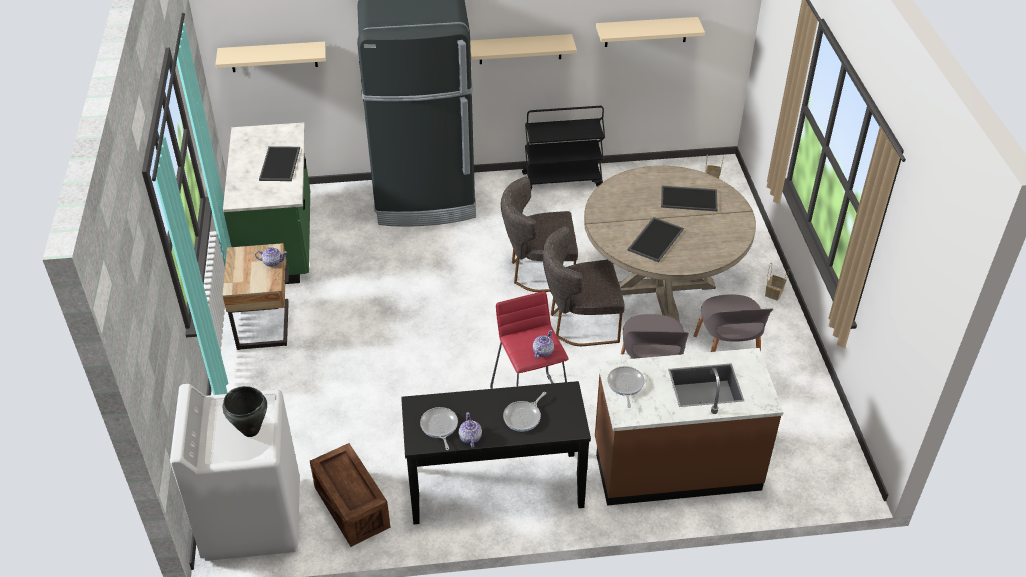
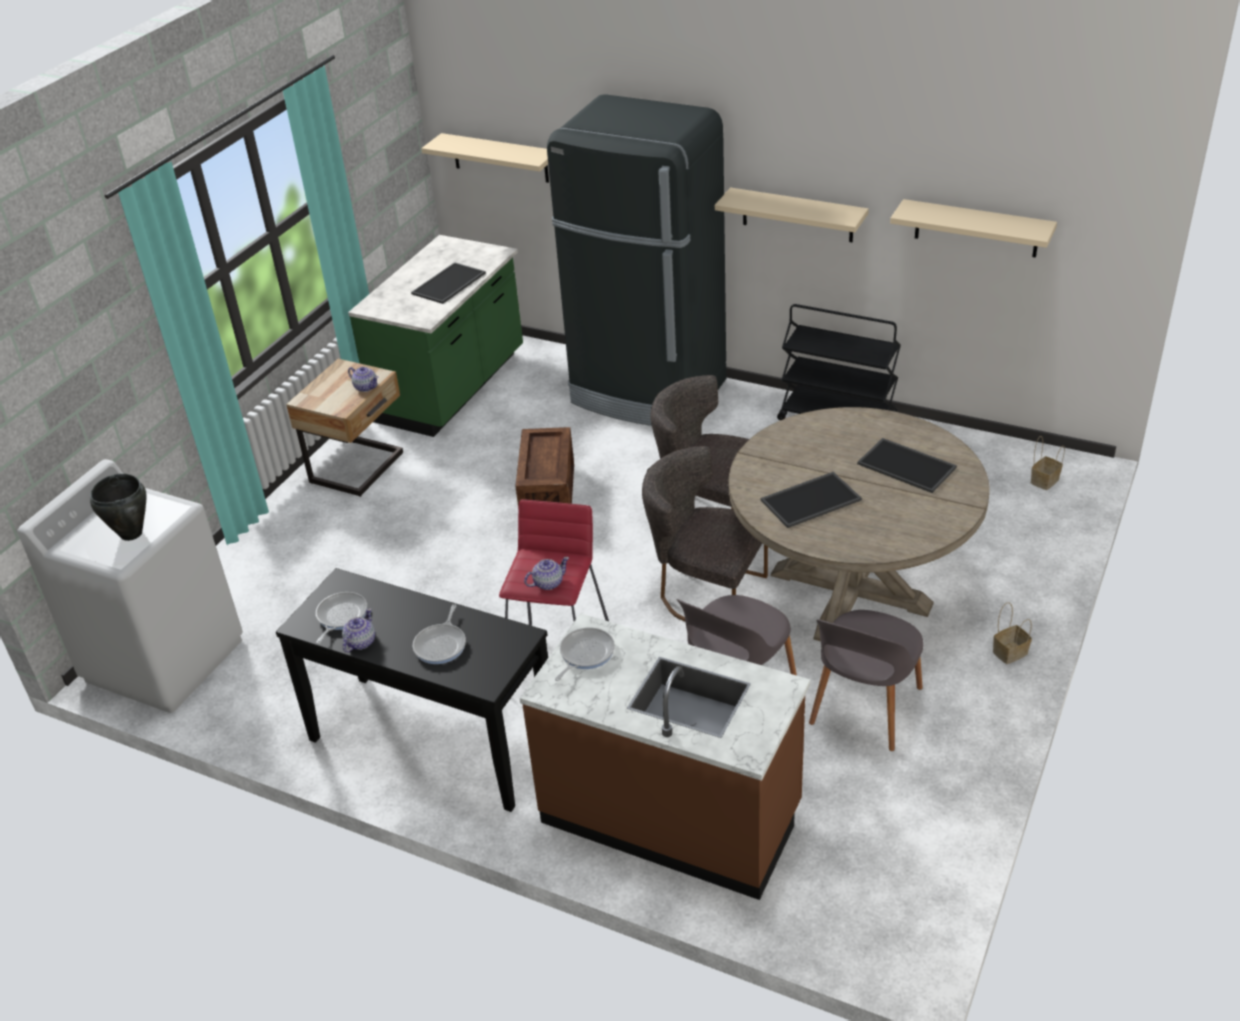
camera: 35 degrees right, 5 degrees down
(351, 507) = (266, 692): crate -> crate (548, 495)
(523, 417) = (441, 644): frying pan -> frying pan turned 60 degrees counterclockwise

